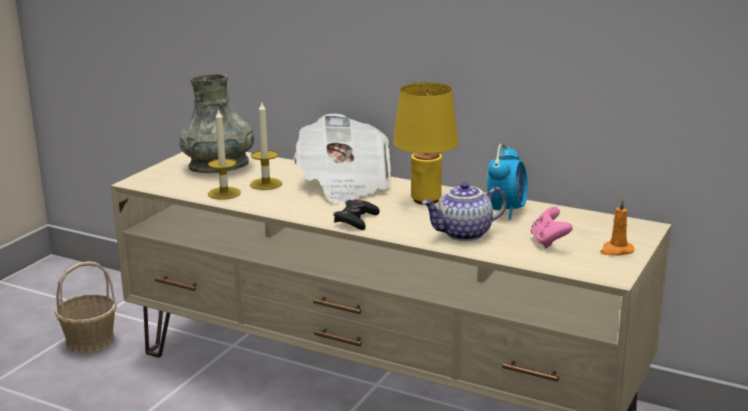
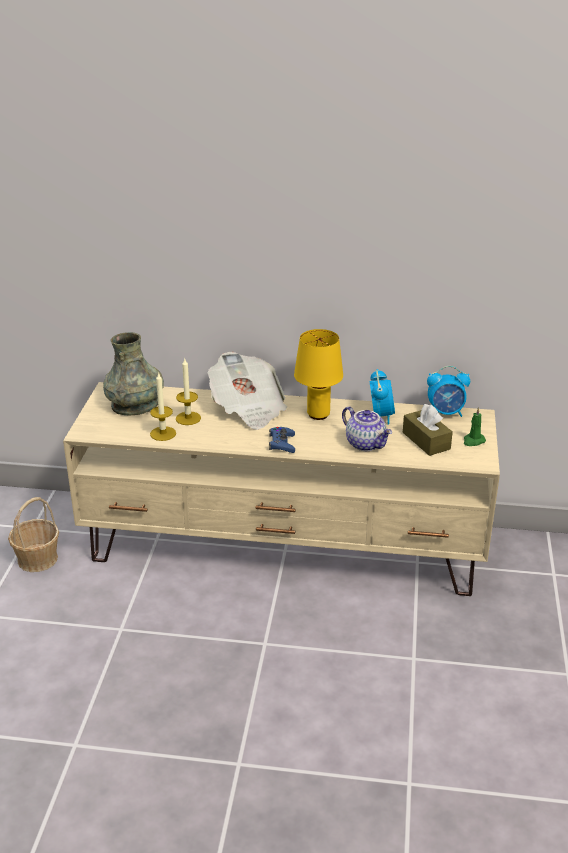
camera: 20 degrees left, 10 degrees up
(356, 220) = (282, 443): black game controller -> blue game controller
(464, 234) = (366, 444): teapot -> teapot turned 90 degrees counterclockwise
(548, 242) = (426, 441): pink game controller -> brown tissue box
(598, 219) = (445, 413): none -> alarm clock
(616, 251) = (473, 441): orange candle -> green candle

